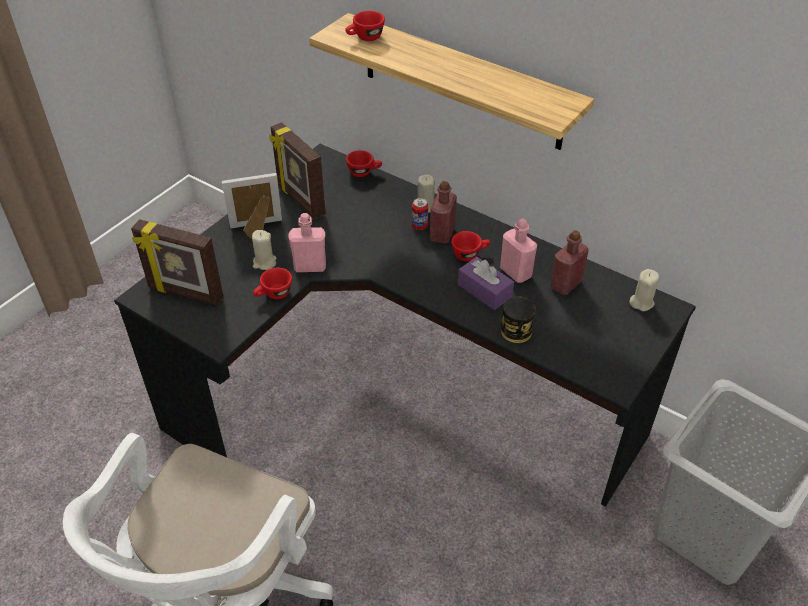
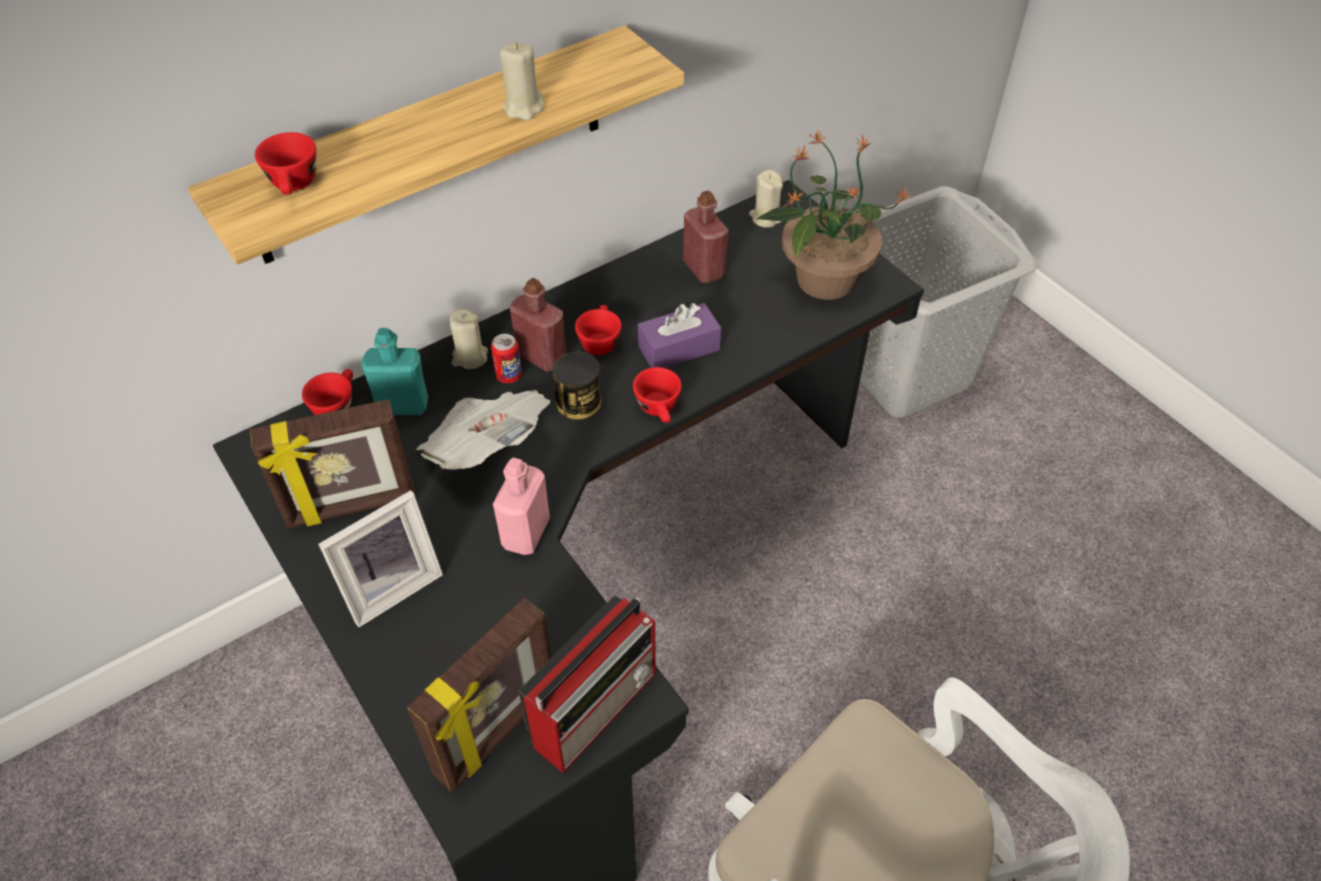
camera: 70 degrees left, 5 degrees up
(210, 325) = (596, 706): none -> radio
(257, 229) = (390, 586): picture frame -> picture frame turned 135 degrees counterclockwise
(264, 263) = (482, 594): beige candle -> beige candle (523, 108)
(274, 295) = (567, 597): red cup -> red cup (659, 410)
(361, 234) = (486, 448): none -> newspaper
(376, 194) = (403, 405): none -> turquoise bottle
(515, 272) = (659, 307): pink bottle -> none
(516, 331) = (767, 342): can -> can (578, 402)
(597, 347) = (823, 279): none -> potted plant

